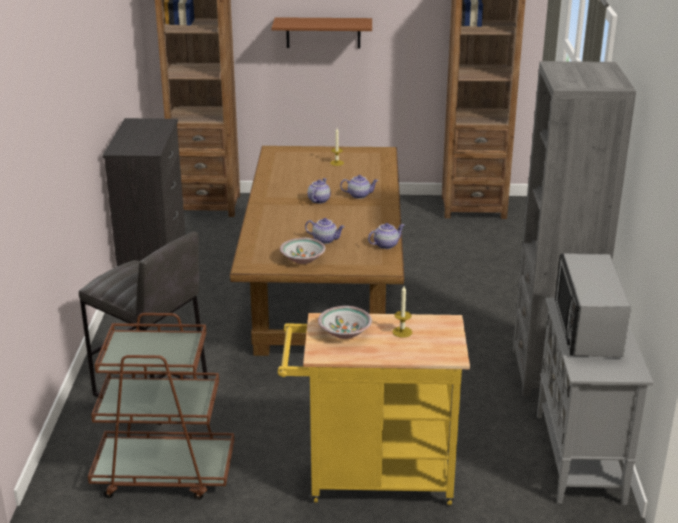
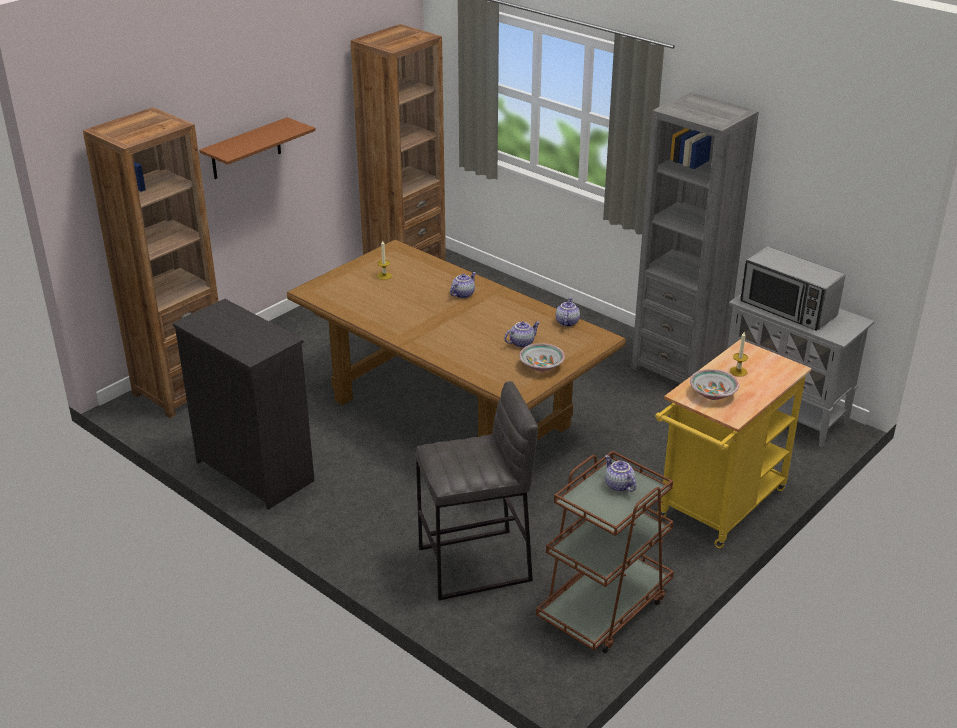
camera: 50 degrees left, 5 degrees up
(318, 200) = (444, 314): teapot -> teapot (618, 485)

